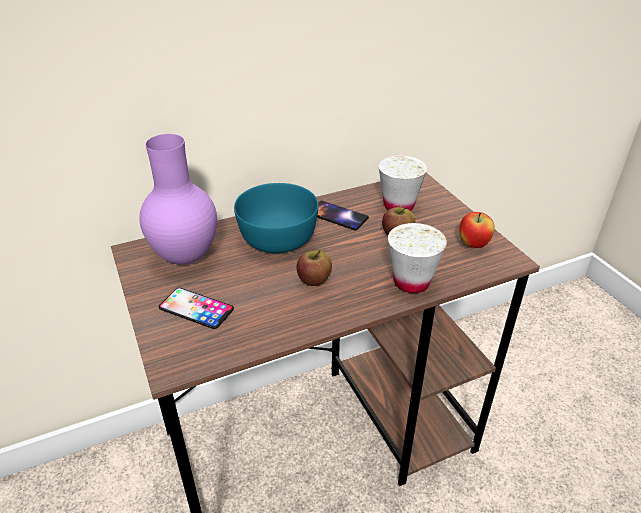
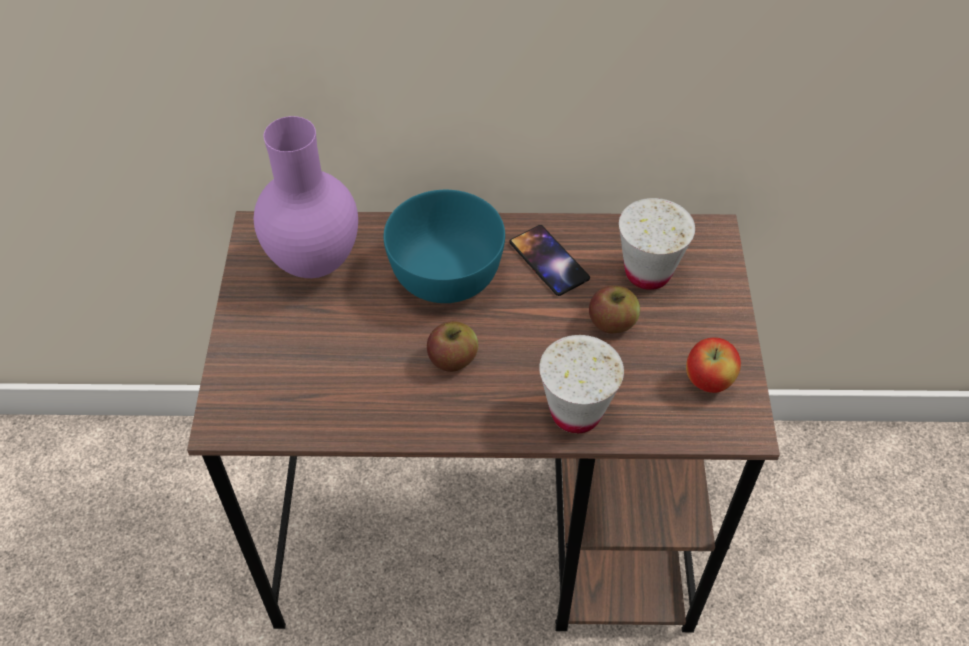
camera: 25 degrees right, 15 degrees up
(196, 308) = (288, 349): phone -> none

